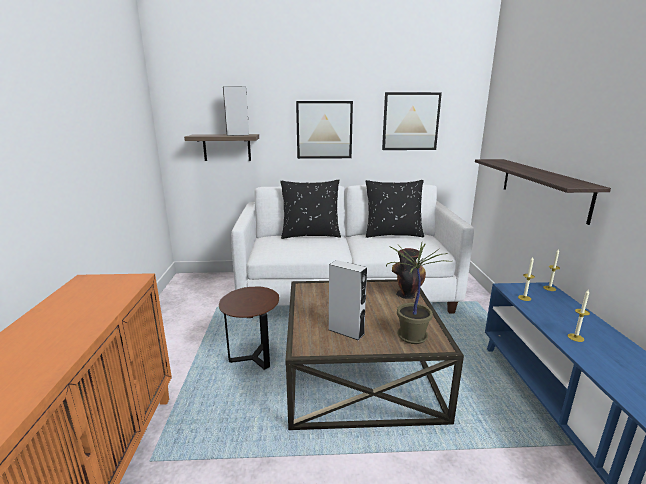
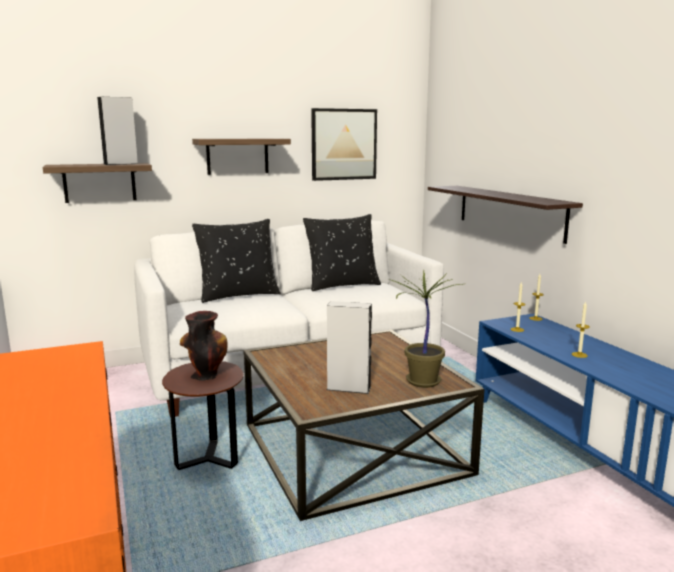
camera: 20 degrees left, 5 degrees down
(324, 130) = (237, 156): picture -> shelf
(406, 293) = (391, 344): vase -> vase (205, 374)

